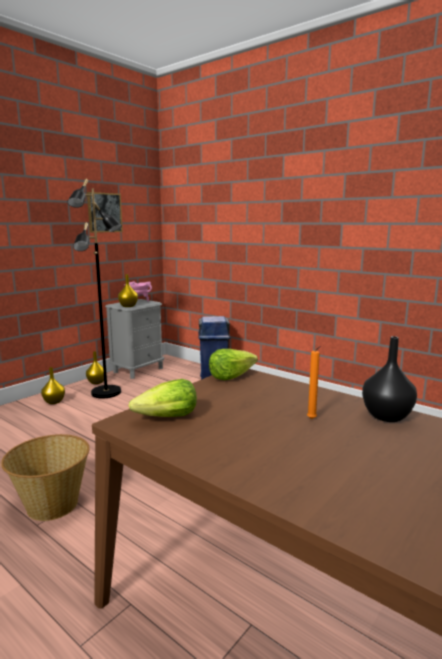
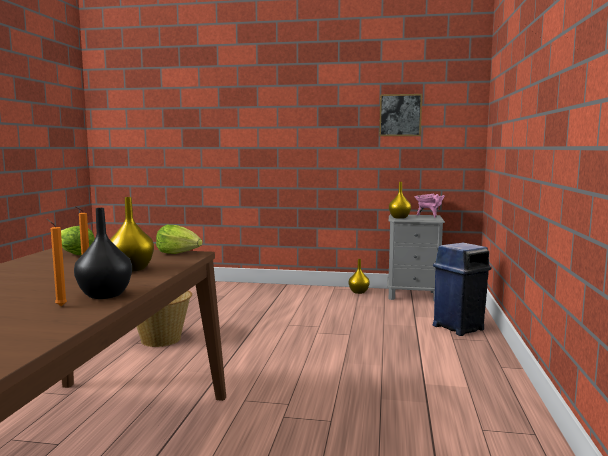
camera: 60 degrees right, 5 degrees down
(54, 401) = (301, 293): yellow vase -> yellow vase (132, 269)
(106, 393) = (344, 301): black floor lamp -> none
(420, 435) = (59, 306): none -> orange candle

